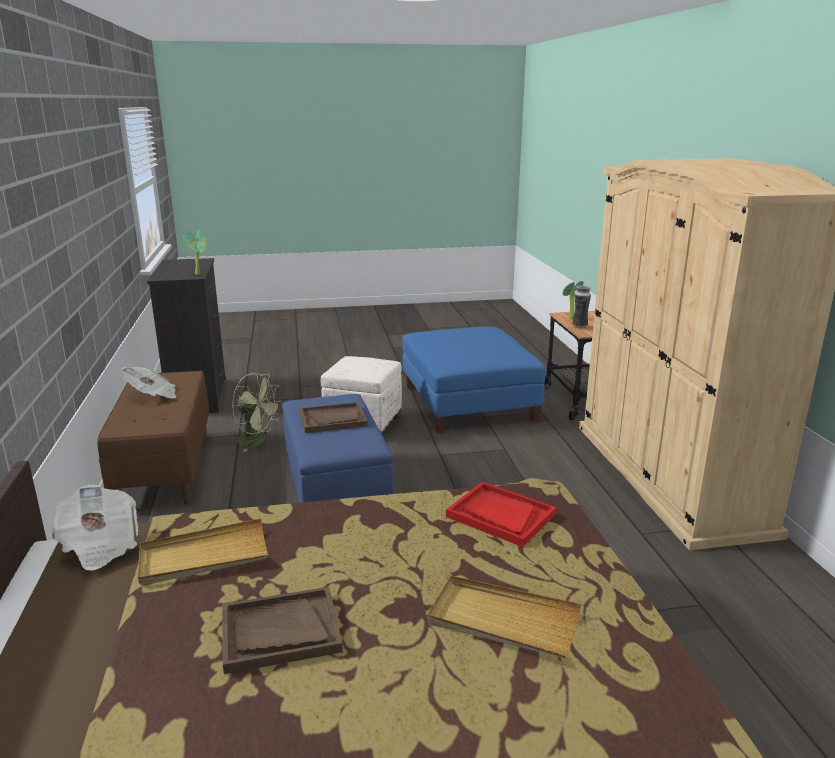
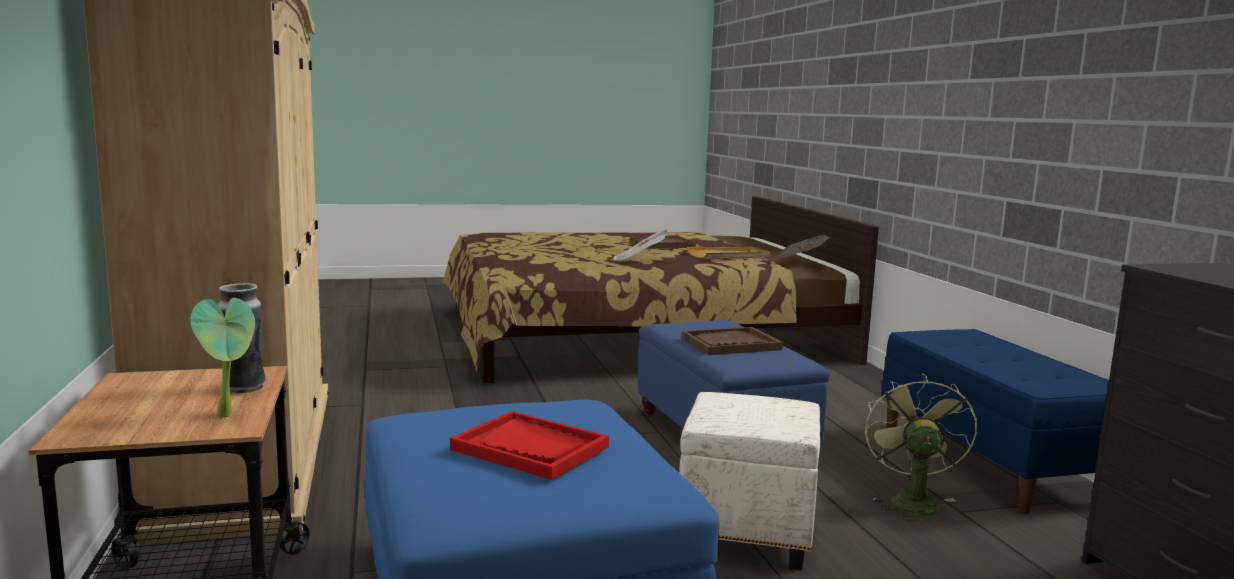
camera: 175 degrees right, 10 degrees down
(152, 395) = (1020, 363): newspaper -> newspaper (640, 260)
(165, 467) = (989, 462): brown bench -> blue bench
(199, 274) = (1176, 272): potted plant -> none
(257, 441) = (911, 500): green fan -> green fan turned 75 degrees clockwise
(500, 515) = (543, 260): red tray -> red tray (530, 448)
(503, 620) = (552, 244): beige tray -> none

